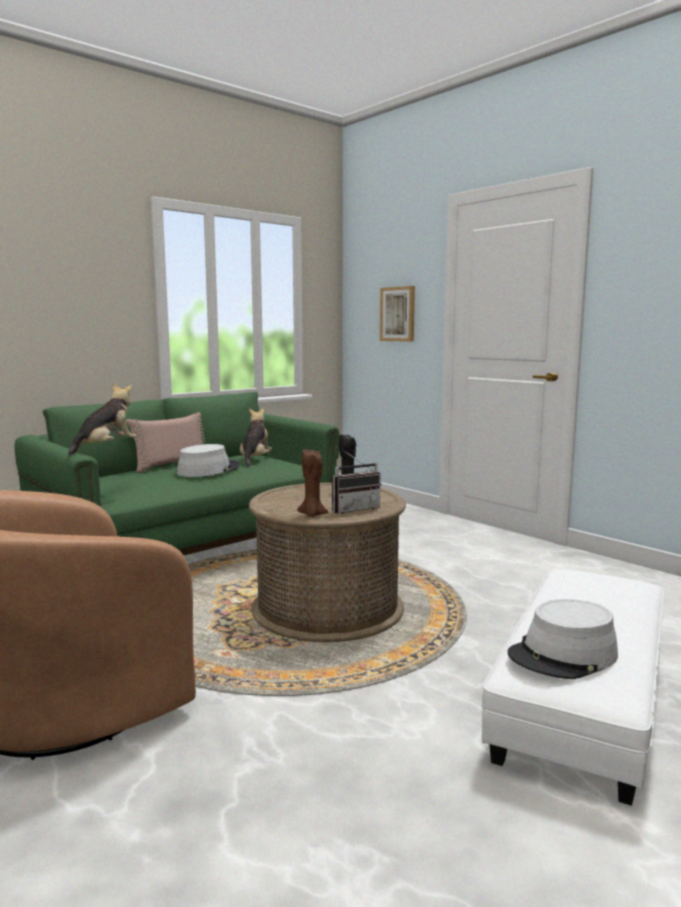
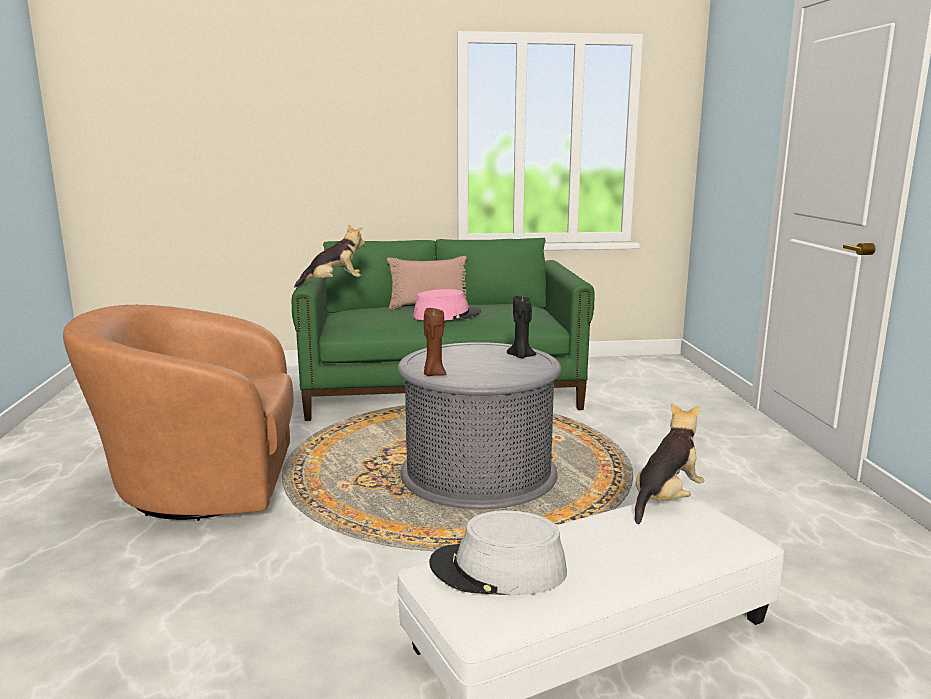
camera: 35 degrees right, 5 degrees up
(208, 470) = (447, 315): grey hat -> pink hat
(255, 460) = (508, 311): plush toy -> plush toy (665, 499)
(327, 608) = (478, 473): brown coffee table -> grey coffee table
(354, 509) = (483, 376): radio -> none
(398, 314) = (740, 151): picture -> none

